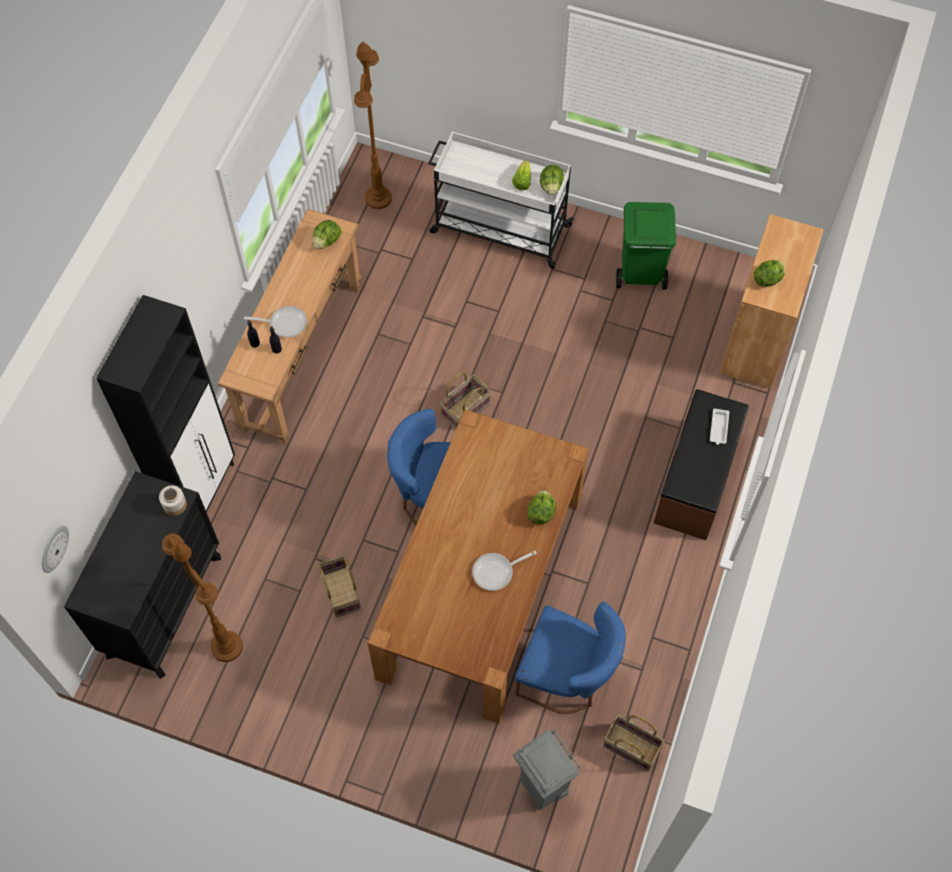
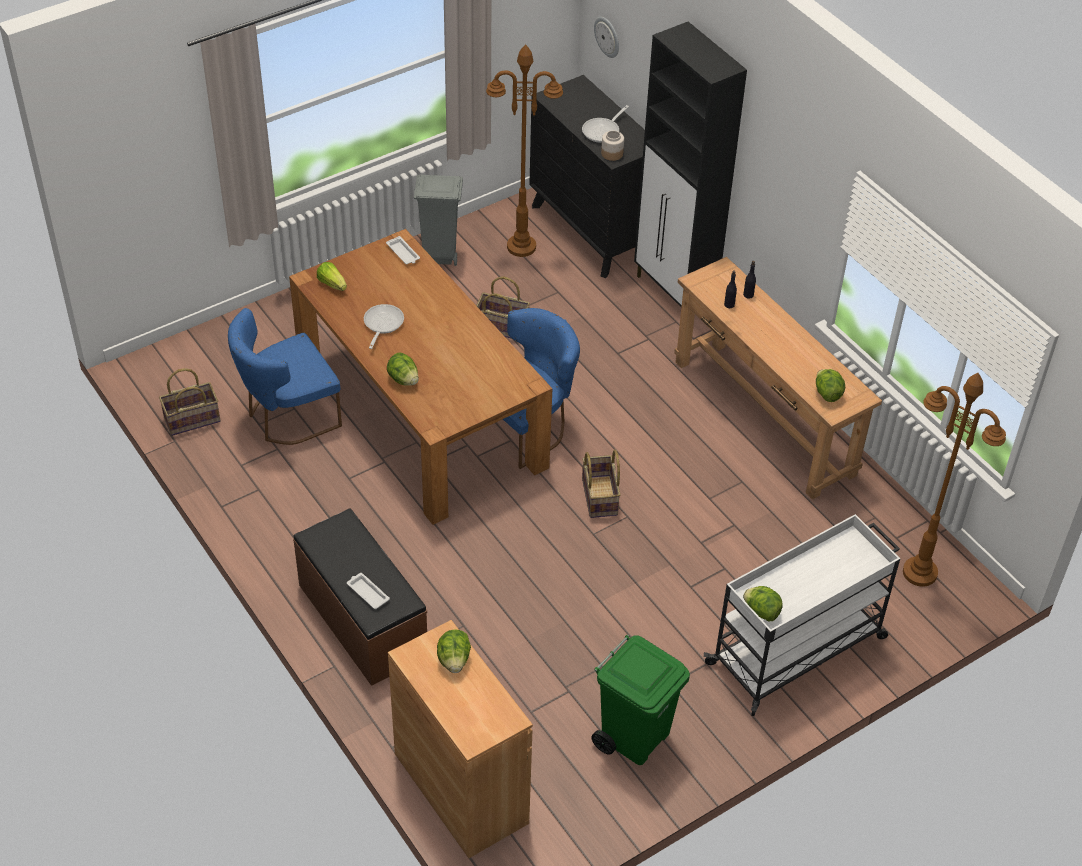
camera: 125 degrees right, 15 degrees down
(284, 323) = (753, 322): frying pan -> frying pan (603, 131)
(400, 620) = (403, 253): none -> white tray
(522, 181) = (789, 592): lettuce -> lettuce (332, 284)
(544, 788) = (223, 353): grey trash can -> grey trash can (439, 257)

